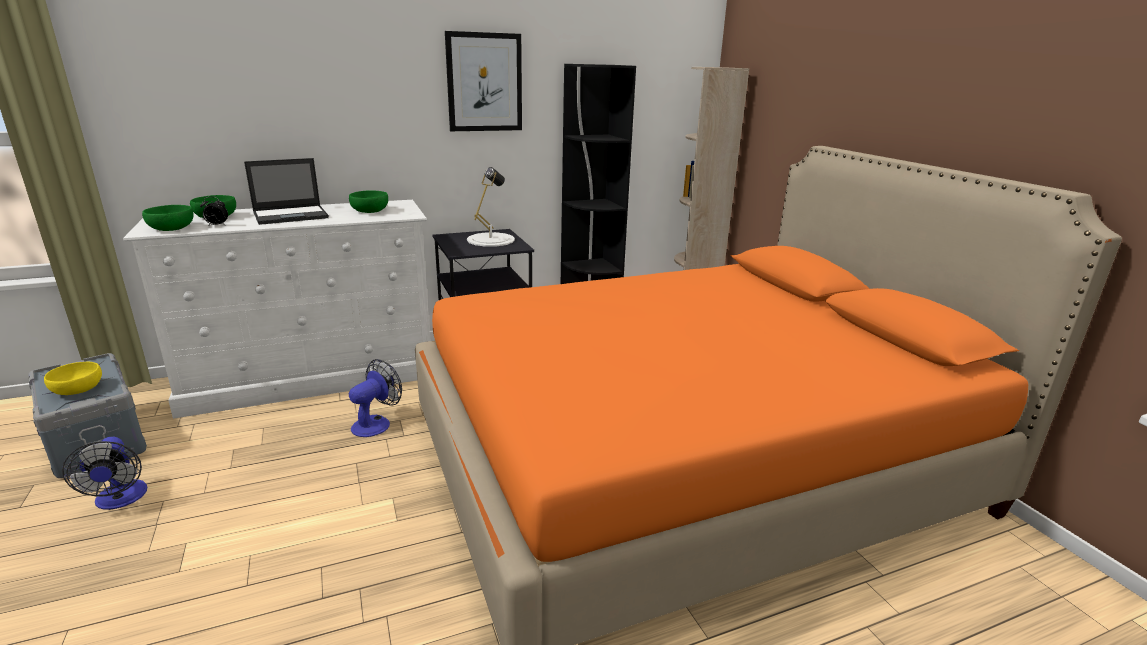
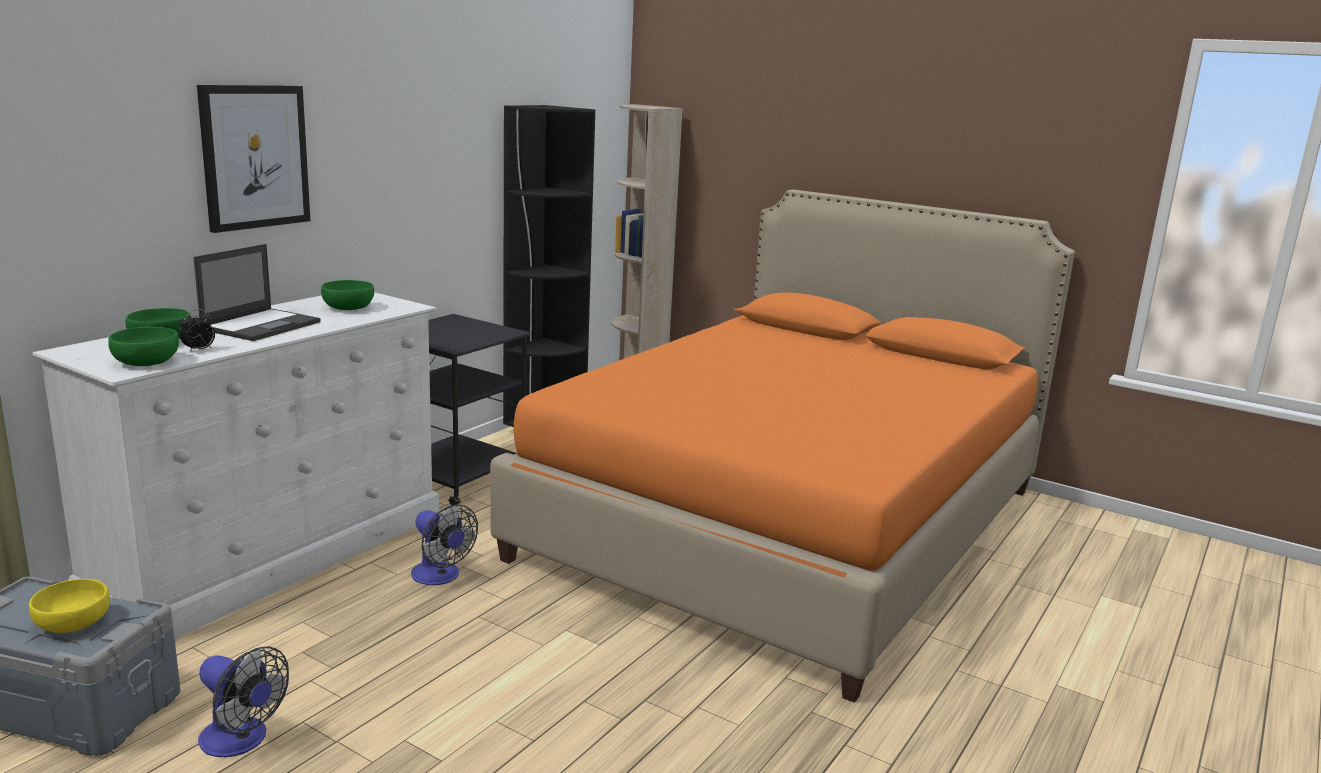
camera: 35 degrees left, 5 degrees down
(376, 423) = (440, 577): fan -> fan turned 135 degrees clockwise
(484, 82) = (427, 131): picture -> picture (255, 157)
(490, 239) = (460, 328): white table lamp -> none

